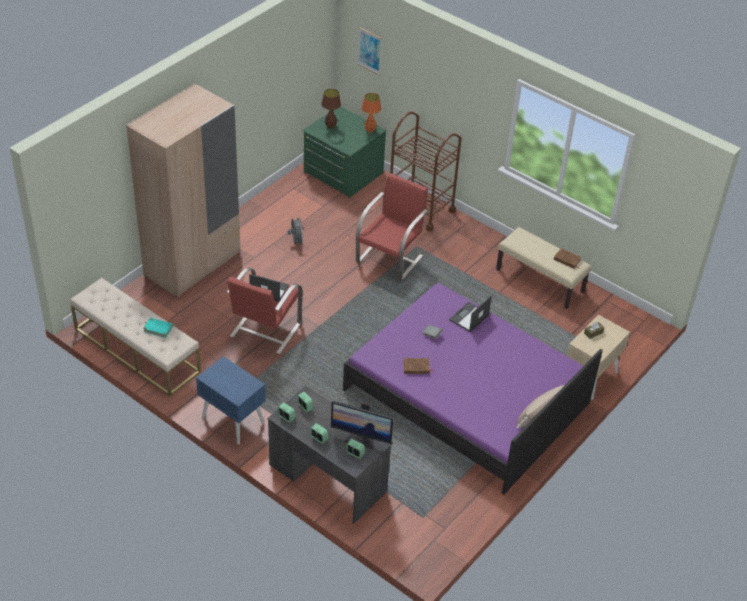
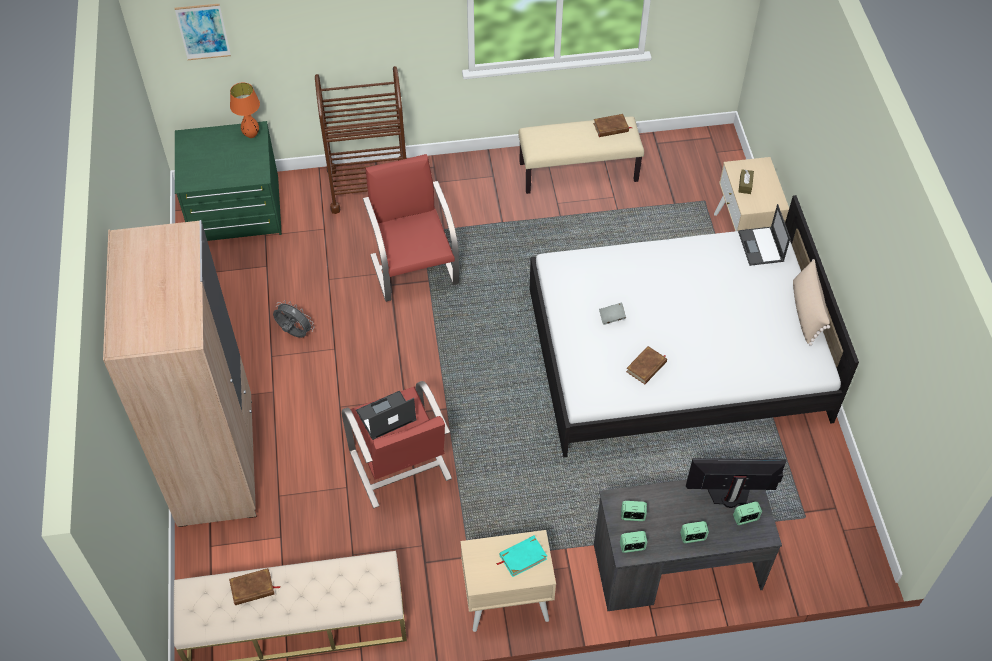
camera: 45 degrees left, 10 degrees up
(123, 305) = (252, 588): none -> brown book
(158, 329) = (332, 579): turquoise book -> turquoise book (522, 557)
(232, 420) = (506, 600): blue nightstand -> beige nightstand
(330, 126) = (201, 163): brown table lamp -> none
(361, 439) = (729, 496): monitor -> monitor turned 150 degrees counterclockwise
(466, 396) = (676, 353): purple bed -> white bed
(468, 317) = (618, 267): laptop -> laptop (761, 247)

